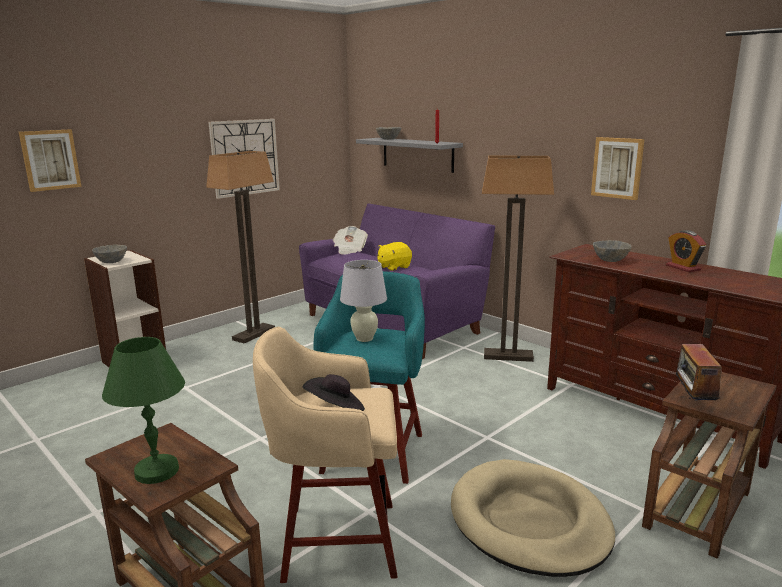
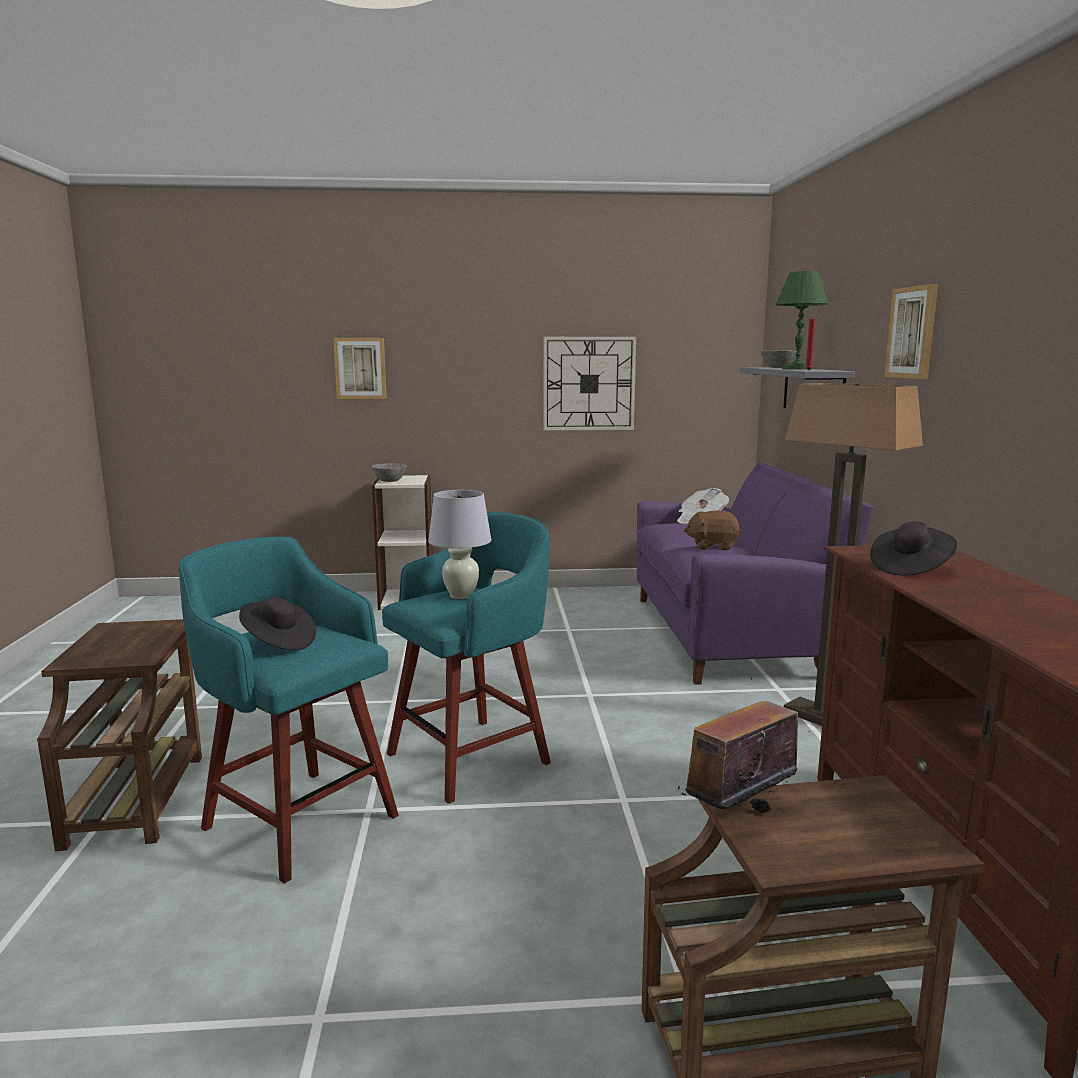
camera: 40 degrees right, 5 degrees down
(157, 471) = (107, 647): green table lamp -> green table lamp (797, 369)
(254, 334) = (549, 604): floor lamp -> none
(335, 540) = (297, 819): beige stool -> turquoise stool
(394, 267) = (712, 546): yellow plush toy -> brown plush toy
(529, 522) = (504, 914): beige dog bed -> none
(610, 260) = (910, 568): grey bowl -> black hat
(617, 168) = (1025, 410): picture -> picture (913, 332)
(683, 268) = (1025, 603): alarm clock -> none

